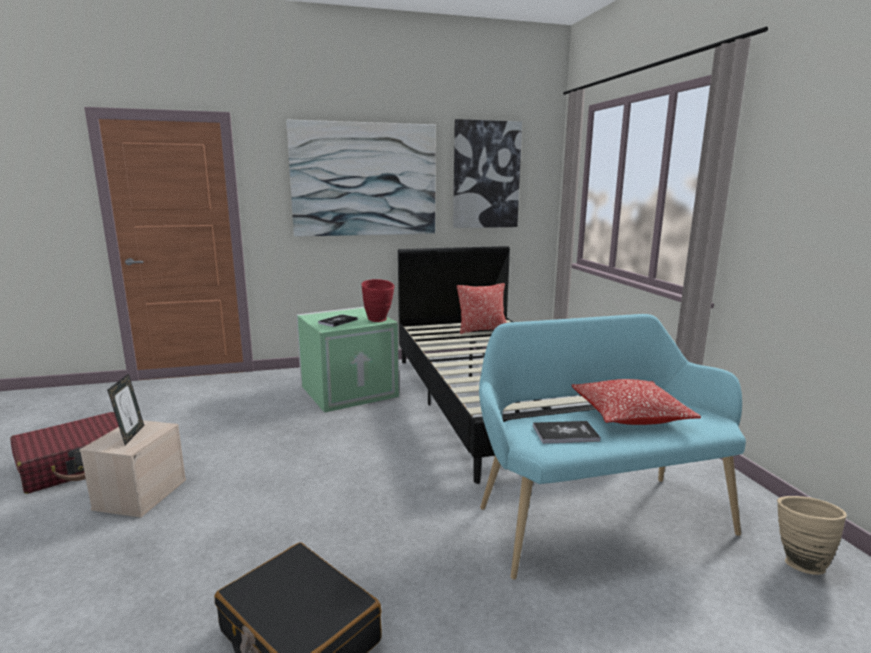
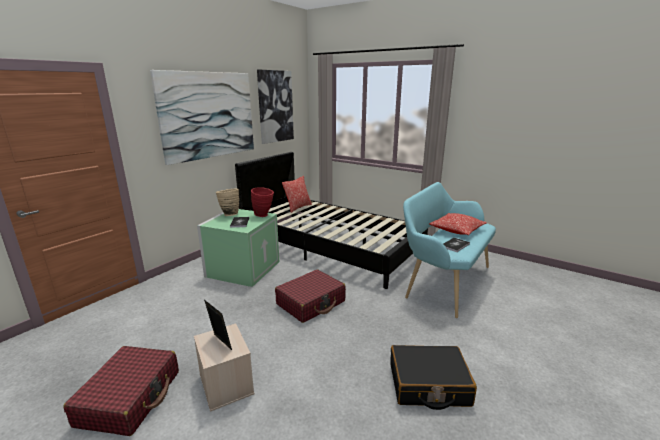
camera: 40 degrees left, 5 degrees up
(350, 456) = (311, 303): none -> red suitcase
(798, 561) = (510, 269): beige vase -> beige vase (229, 214)

